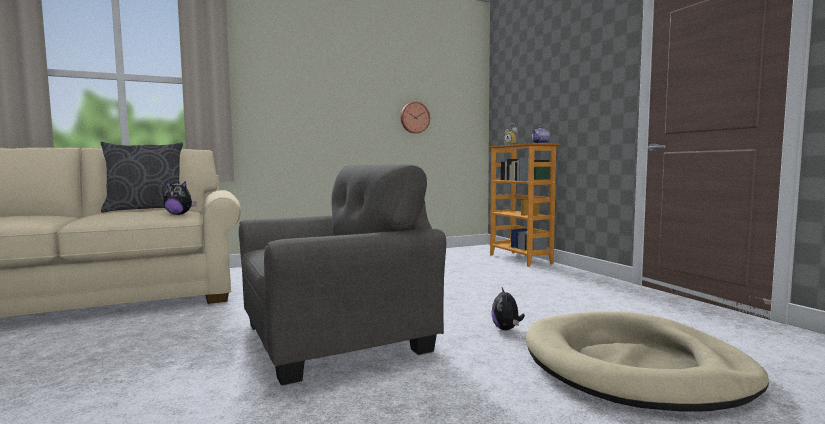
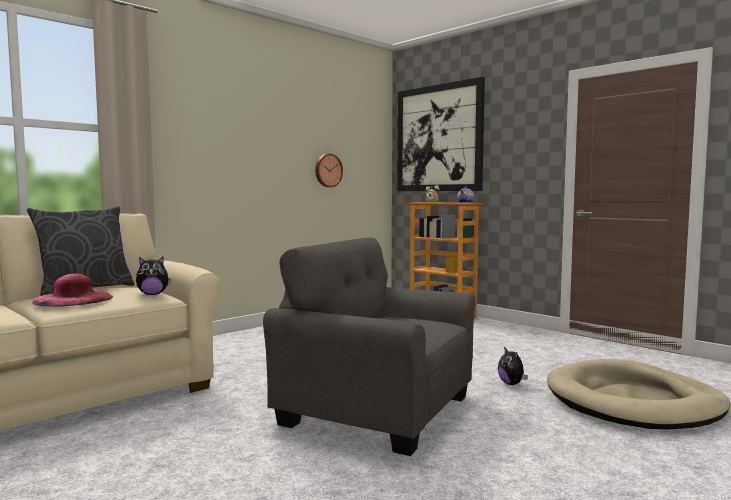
camera: 20 degrees left, 0 degrees up
(111, 214) = (73, 299): none -> pink hat
(334, 337) = (377, 410): grey armchair -> grey armchair turned 105 degrees counterclockwise
(525, 81) = (439, 138): none -> picture

